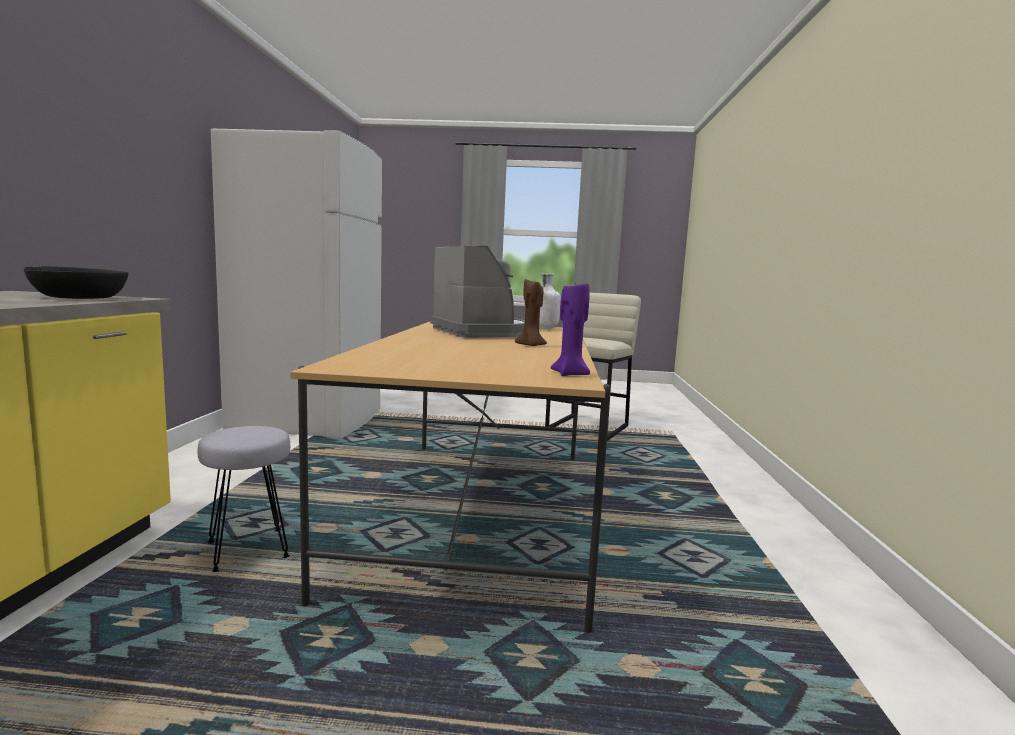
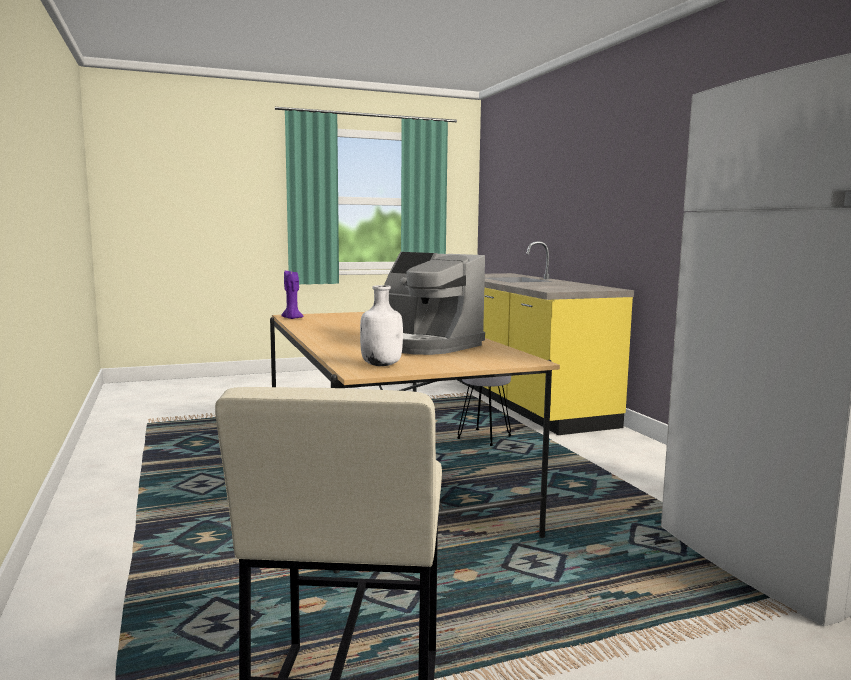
camera: 155 degrees right, 0 degrees up
(80, 298) = (554, 288): black bowl -> none
(530, 345) = (343, 334): brown candle -> none

